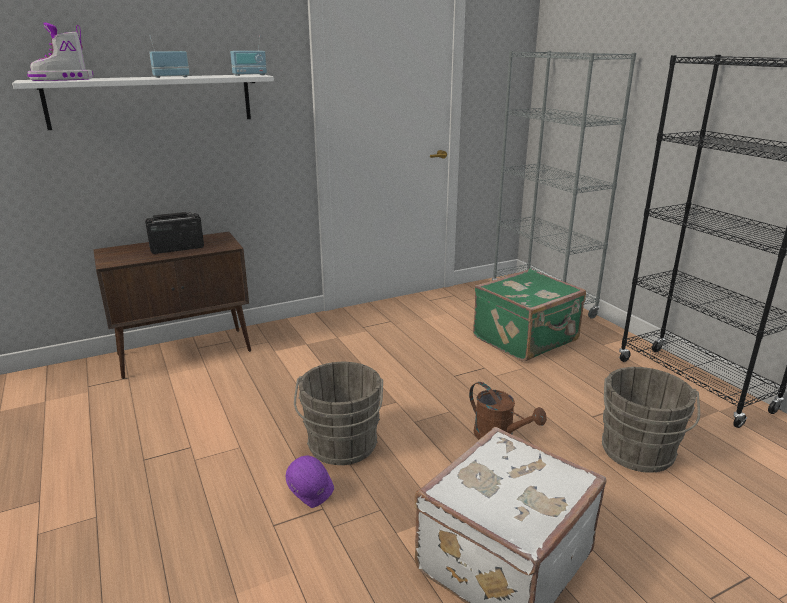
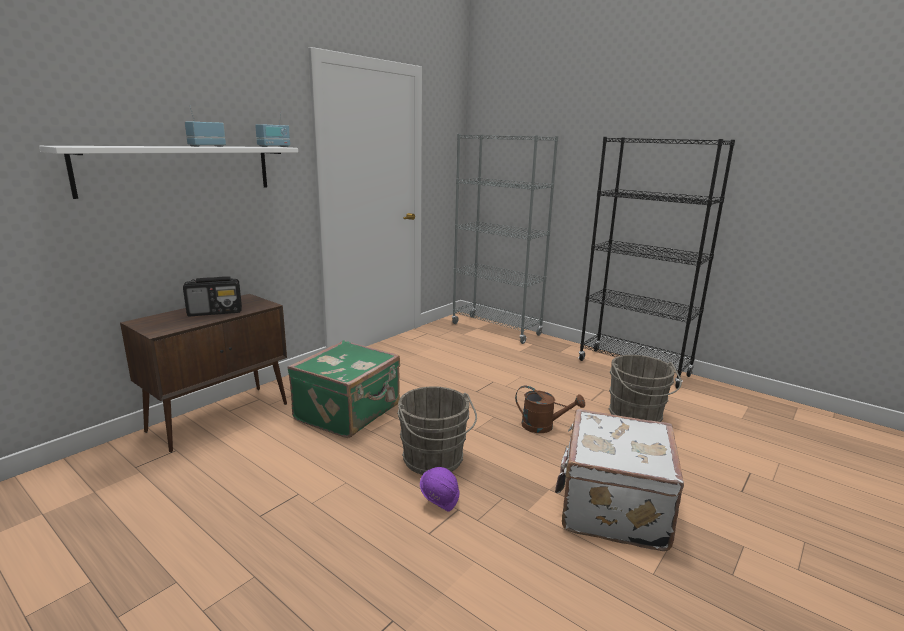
camera: 25 degrees left, 5 degrees down
(62, 79) = (99, 146): boot -> none
(176, 248) = (215, 312): radio -> radio turned 150 degrees counterclockwise
(527, 339) = (507, 357): green suitcase -> green suitcase (349, 412)

